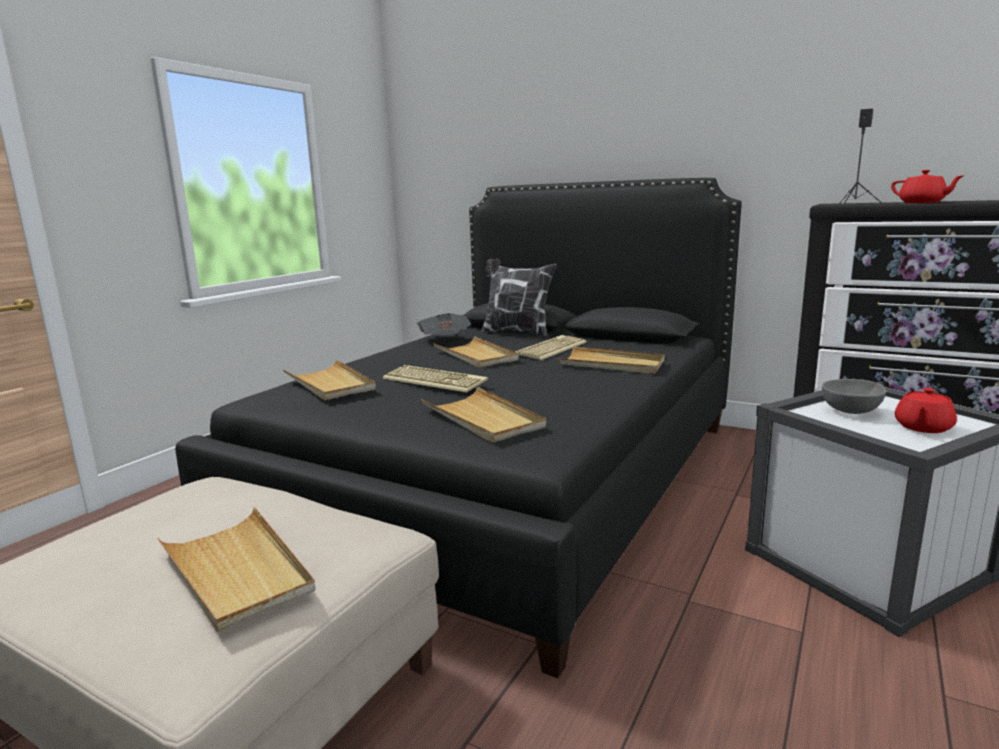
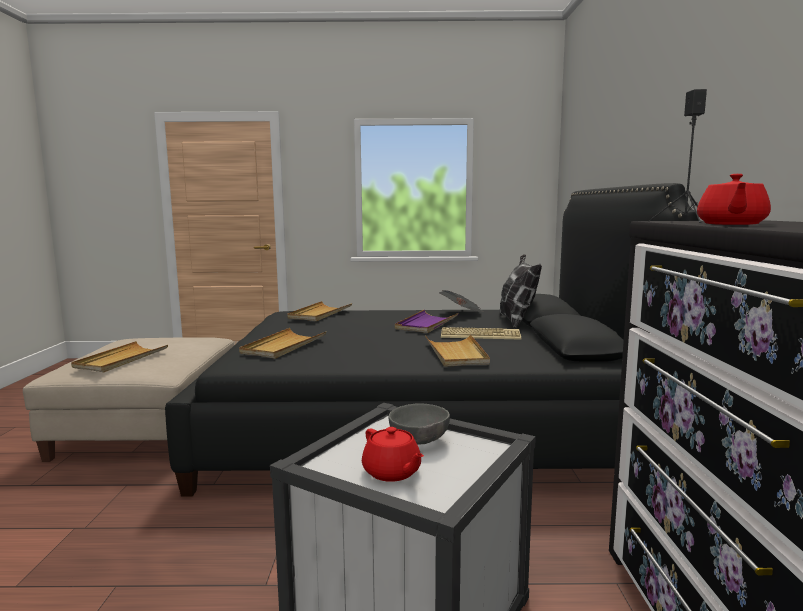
camera: 60 degrees right, 5 degrees down
(436, 380) = (350, 326): keyboard -> none
(475, 355) = (426, 324): beige tray -> purple tray
(922, 427) = (392, 472): red teapot -> red teapot turned 135 degrees counterclockwise

